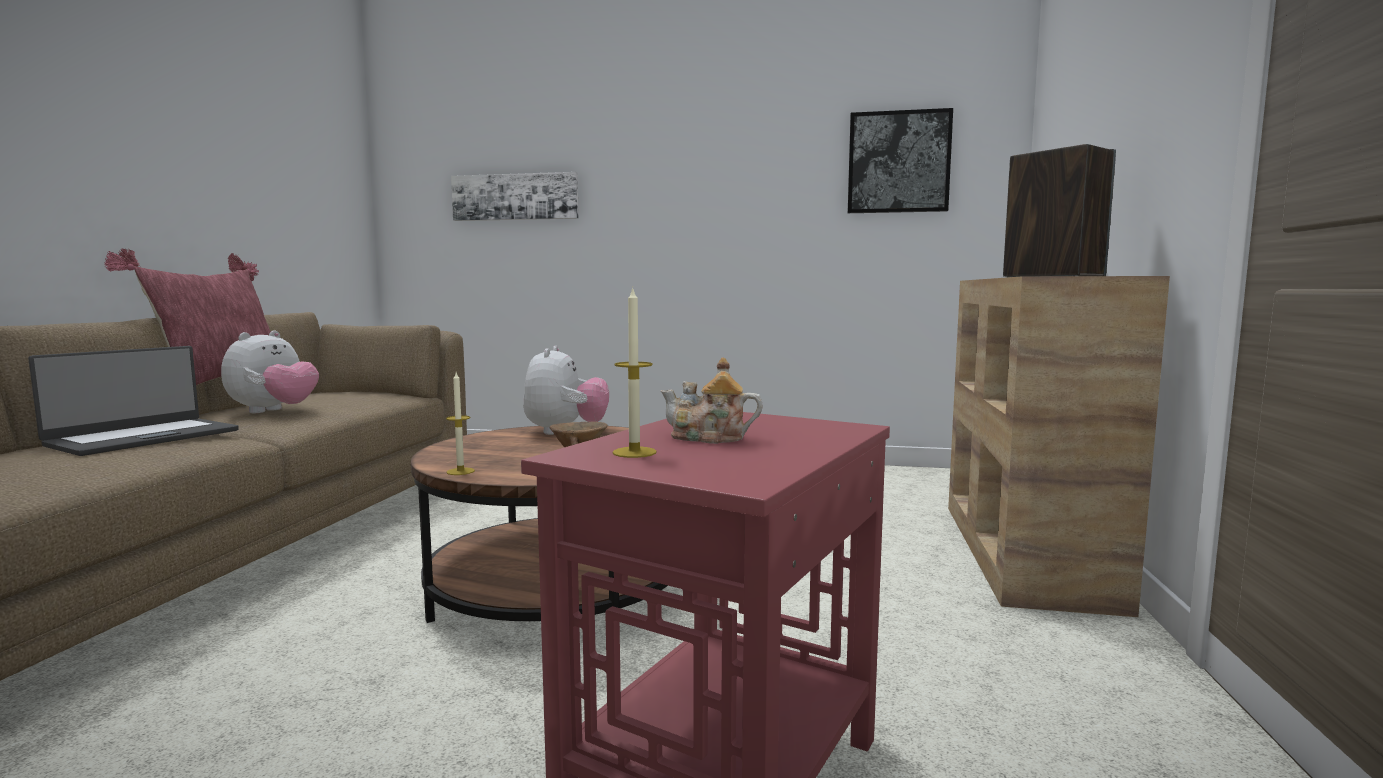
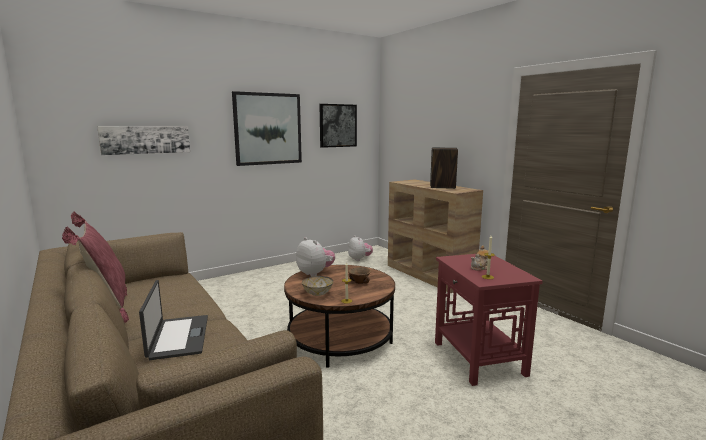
camera: 45 degrees left, 5 degrees up
(274, 411) = (165, 304): plush toy -> plush toy (359, 259)
(467, 452) = (318, 293): none -> bowl
(726, 174) = (268, 129): none -> picture

